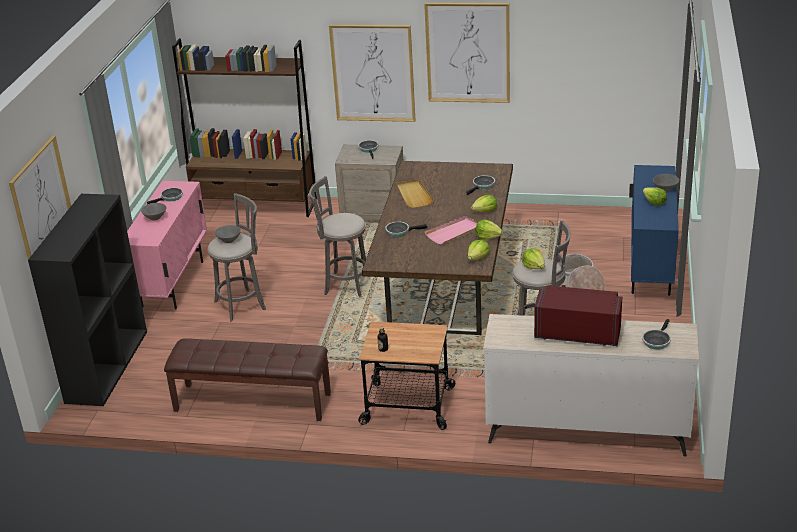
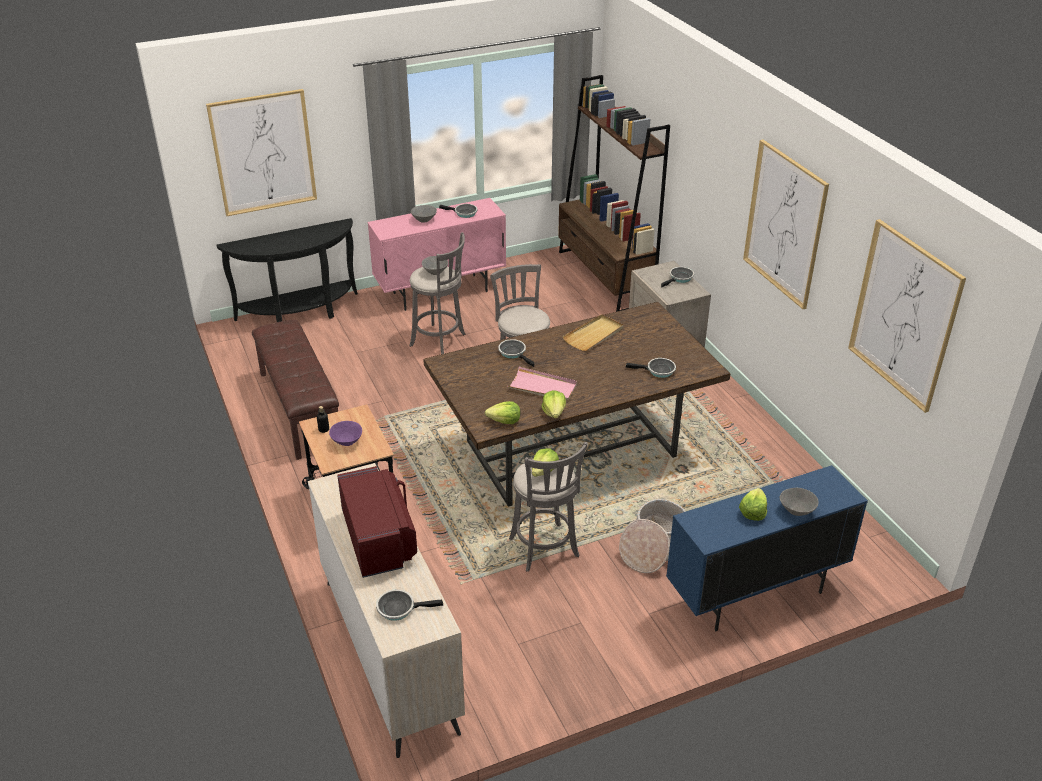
camera: 55 degrees right, 5 degrees up
(106, 365) = (300, 314): black bookcase -> black console table
(373, 73) = (713, 197): picture -> picture (904, 315)
(411, 342) = (347, 442): none -> purple bowl
(485, 211) = (605, 391): lettuce -> none

